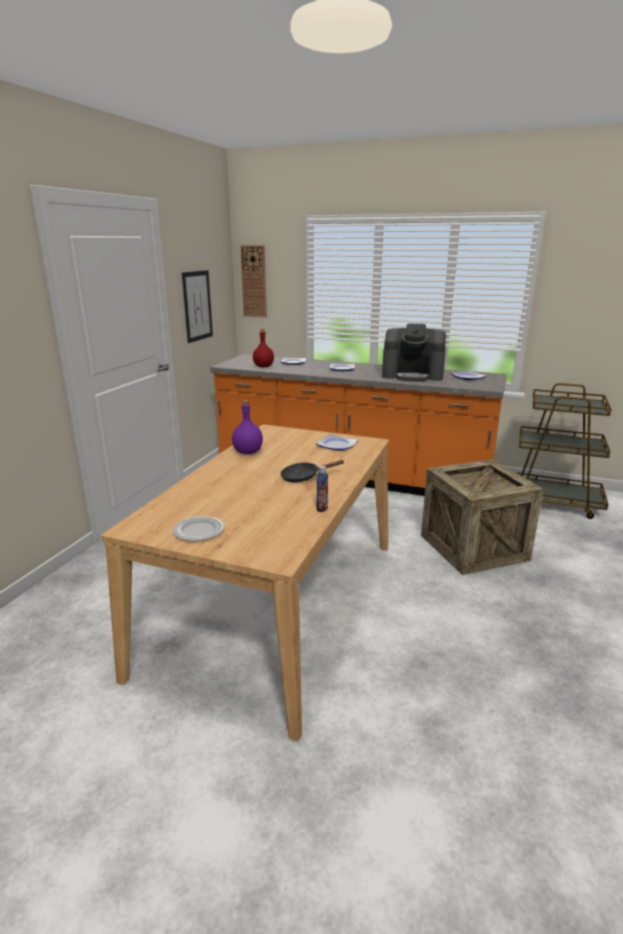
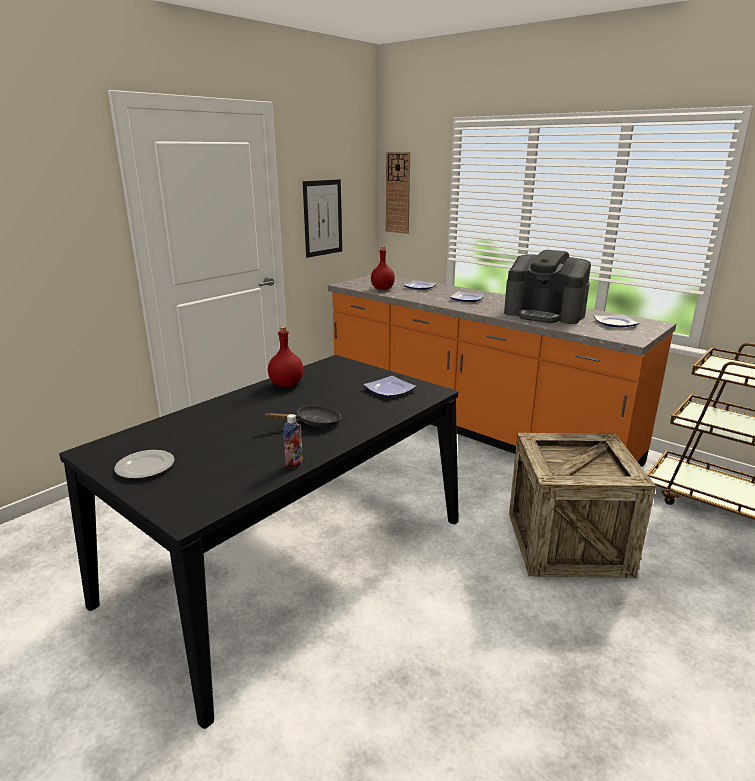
camera: 20 degrees right, 0 degrees up
(247, 452) = (286, 385): purple bottle -> red bottle
(276, 603) = (291, 559): beige dining table -> black dining table
(304, 477) = (314, 423): black frying pan -> black frying pan turned 150 degrees clockwise

